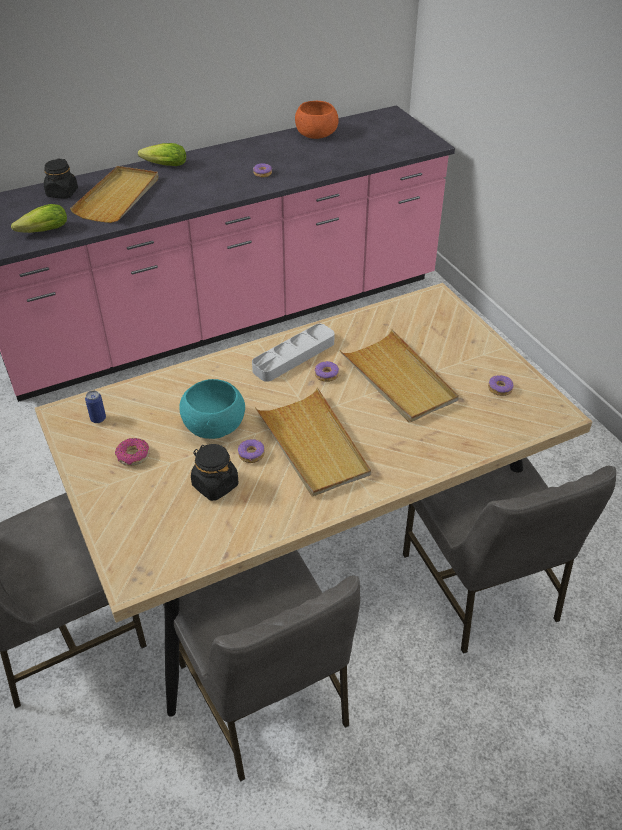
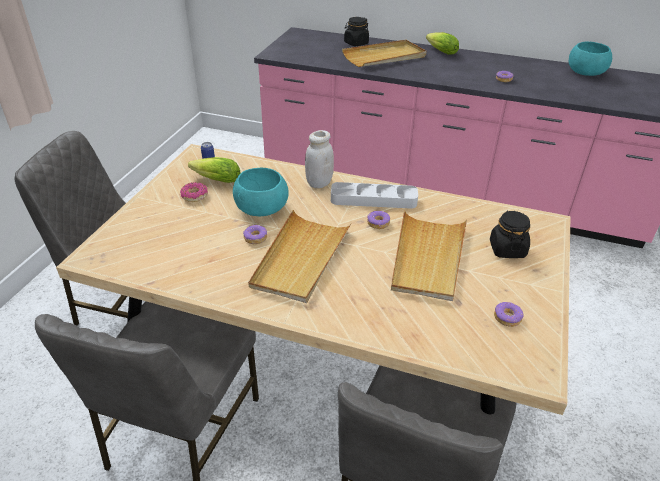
camera: 45 degrees right, 5 degrees down
(41, 232) = (313, 56): lettuce -> lettuce (214, 180)
(215, 485) = (208, 240): black jar -> black jar (507, 249)
(227, 369) = (319, 183): none -> white jar
(316, 134) = (585, 72): orange bowl -> turquoise bowl

